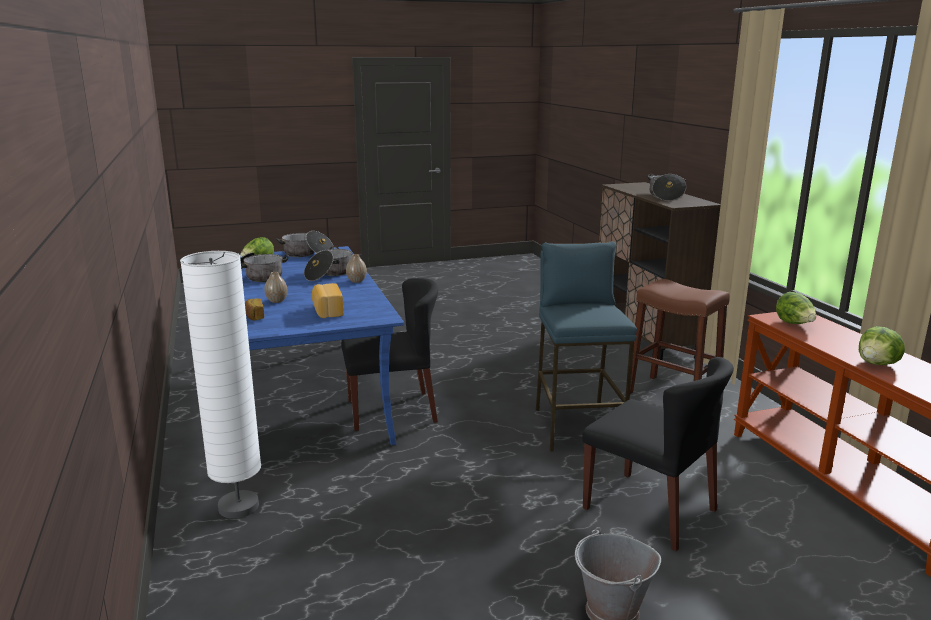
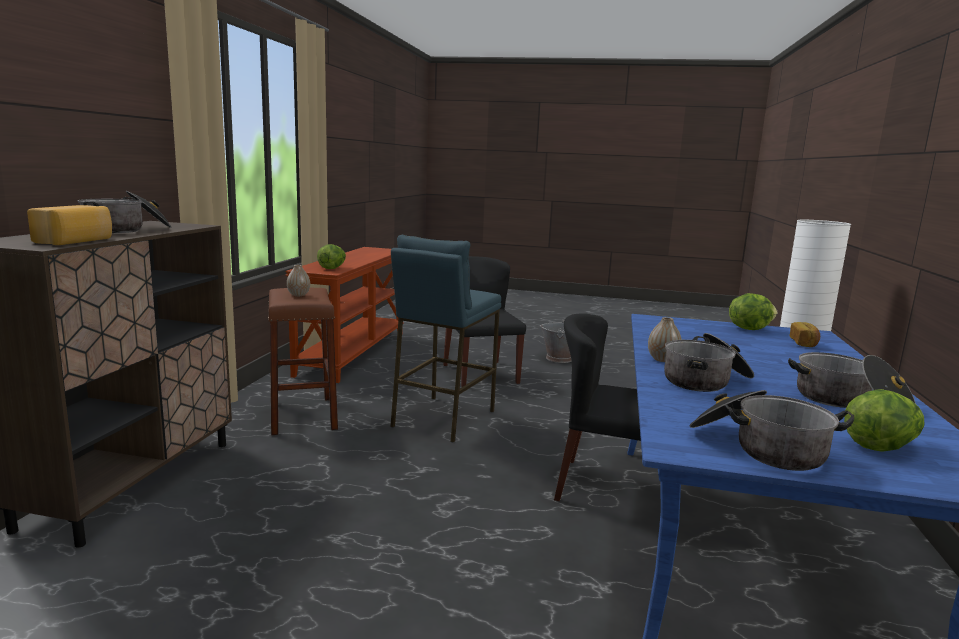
camera: 150 degrees left, 5 degrees down
(276, 301) = (784, 355): vase -> vase (298, 295)
(327, 311) = (713, 333): bread -> bread (75, 241)
(877, 364) = (365, 257): lettuce -> lettuce (749, 328)

